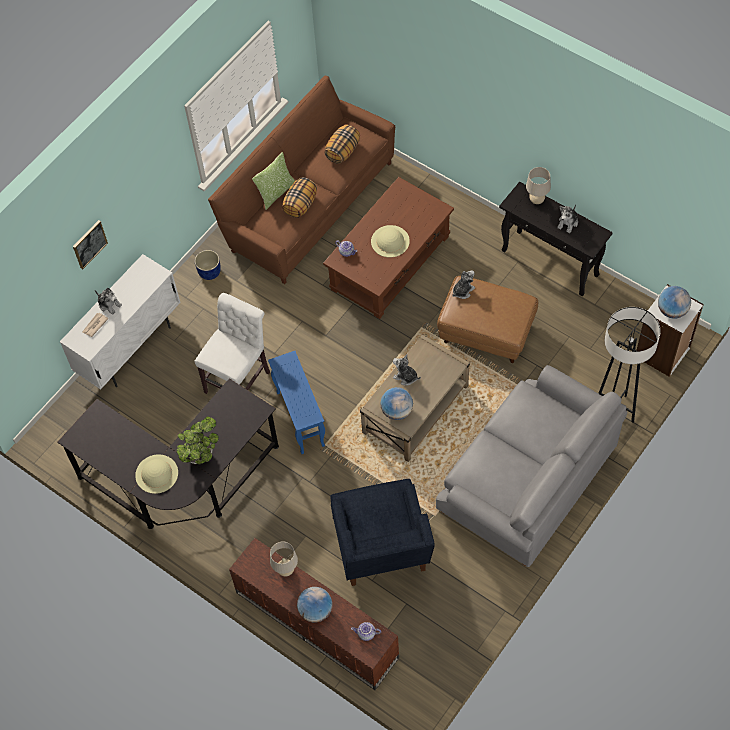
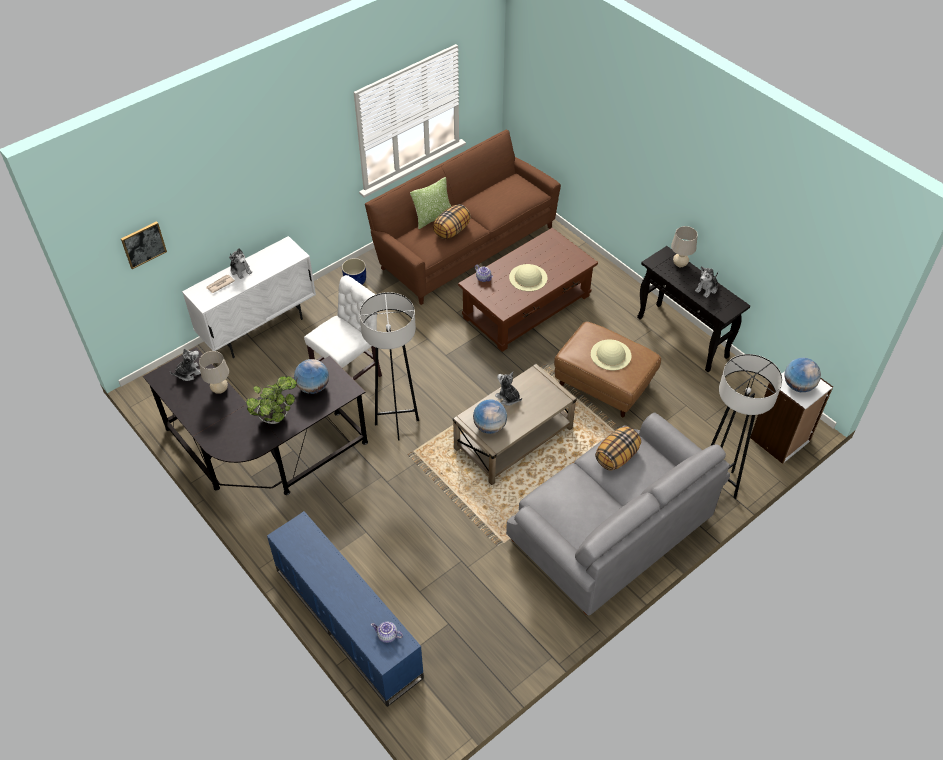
camera: 10 degrees right, 10 degrees down
(89, 244) = (228, 197): picture -> picture (143, 244)
(157, 474) = (226, 425): beige hat -> beige hat (611, 355)
(286, 570) = (324, 550): beige table lamp -> beige table lamp (220, 390)
(300, 419) = (397, 422): blue side table -> grey floor lamp
(315, 610) = (341, 598): globe -> globe (313, 387)
(315, 625) = (346, 622): brown tv stand -> blue tv stand
(342, 151) = (505, 196): pillow -> pillow (616, 456)
(382, 551) = (439, 565): blue armchair -> none
(462, 290) = (587, 334): plush toy -> plush toy (189, 373)

